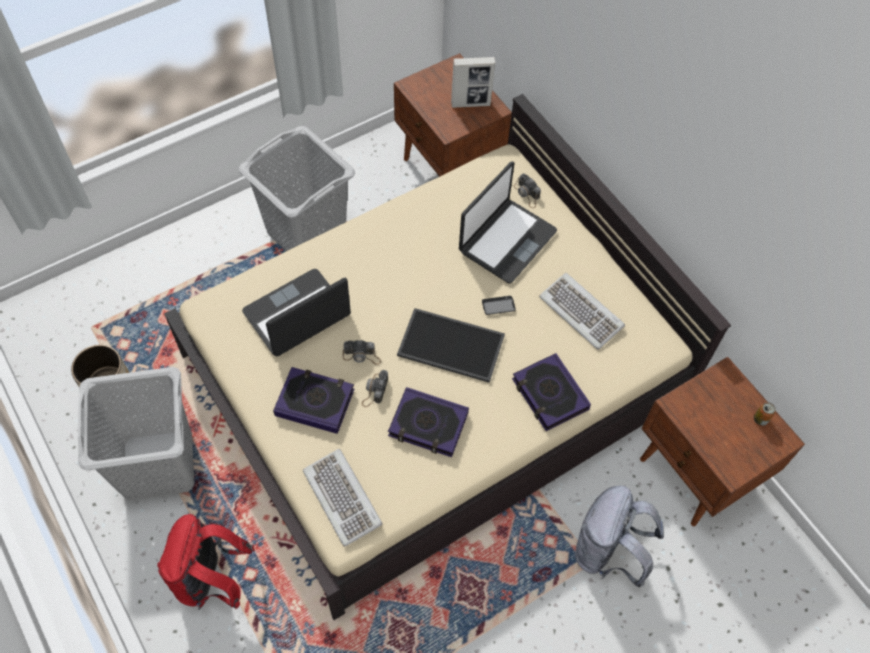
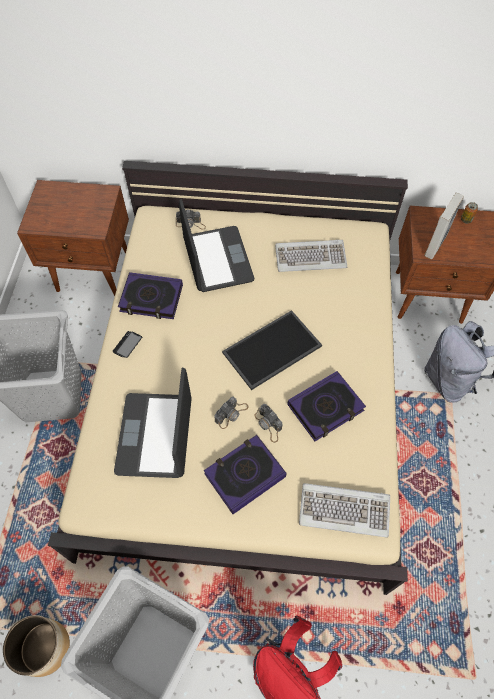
camera: 50 degrees left, 0 degrees up
(471, 104) = (87, 202): picture frame -> picture frame (435, 245)
(498, 306) = (264, 300): phone -> phone (127, 345)
(549, 394) = (359, 317): book -> book (151, 299)

